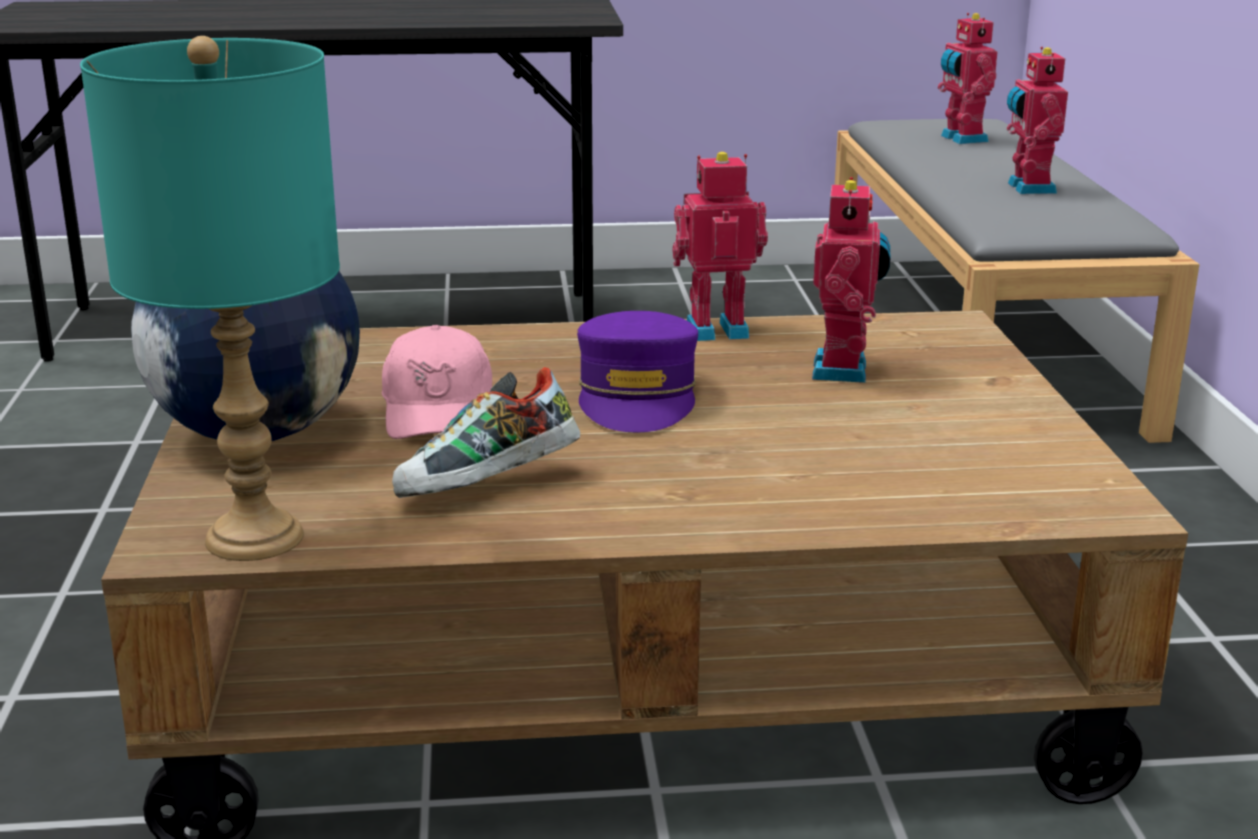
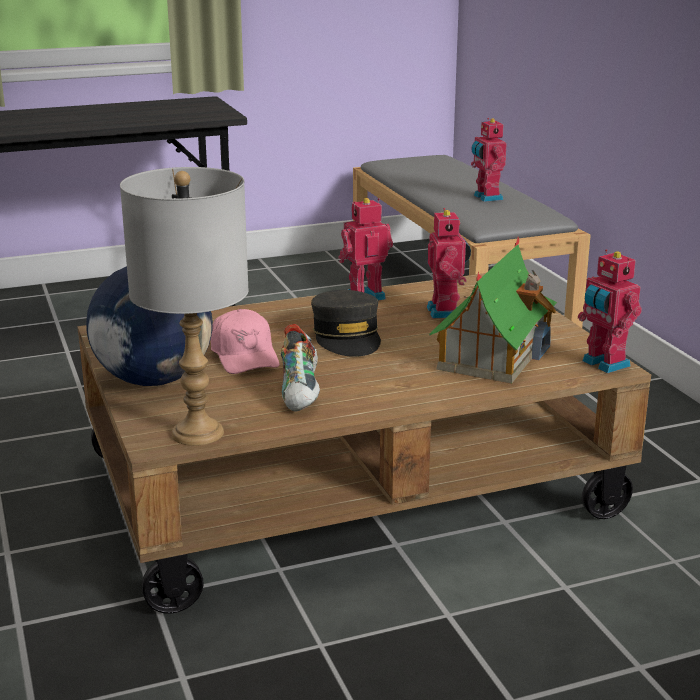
camera: 15 degrees left, 0 degrees up
(253, 538) = (197, 433): turquoise table lamp -> grey table lamp
(488, 488) = (302, 393): shoe -> shoe turned 45 degrees counterclockwise
(637, 397) = (347, 337): purple cap -> grey cap
(888, 456) = (493, 354): none -> toy house
(961, 139) = (433, 169): toy robot -> toy robot (603, 364)

